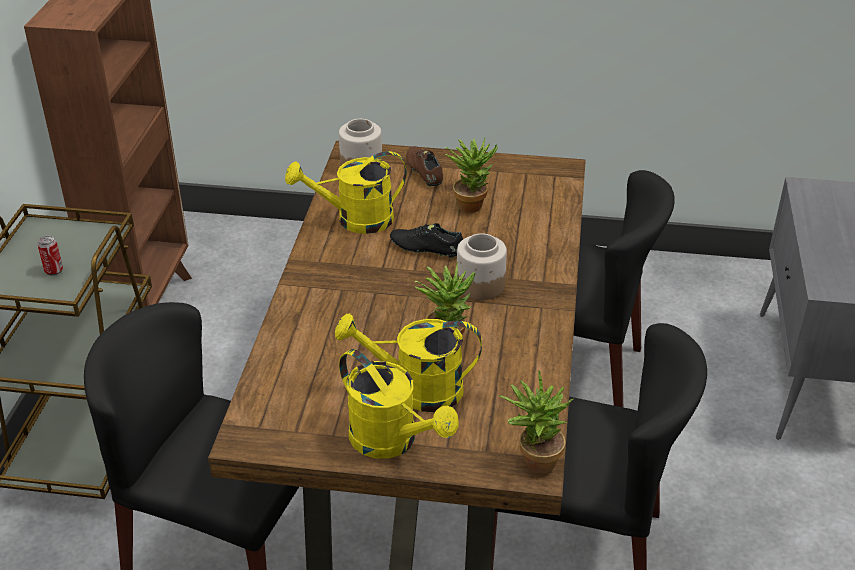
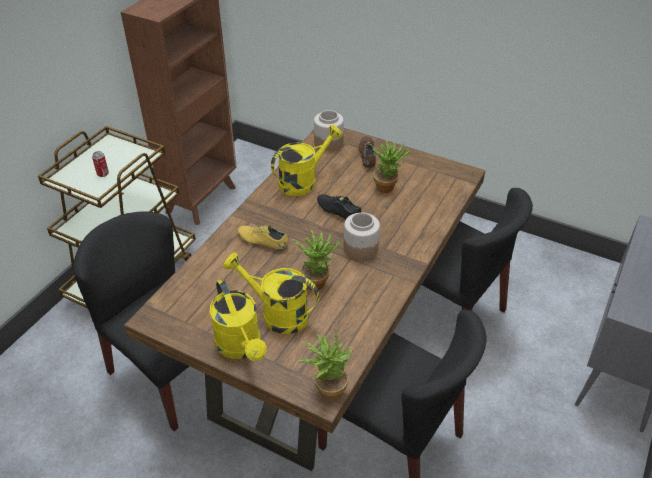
camera: 20 degrees right, 5 degrees up
(344, 307) = (263, 242): none -> yellow shoe
(355, 220) = (303, 181): yellow watering can -> yellow watering can turned 135 degrees clockwise

